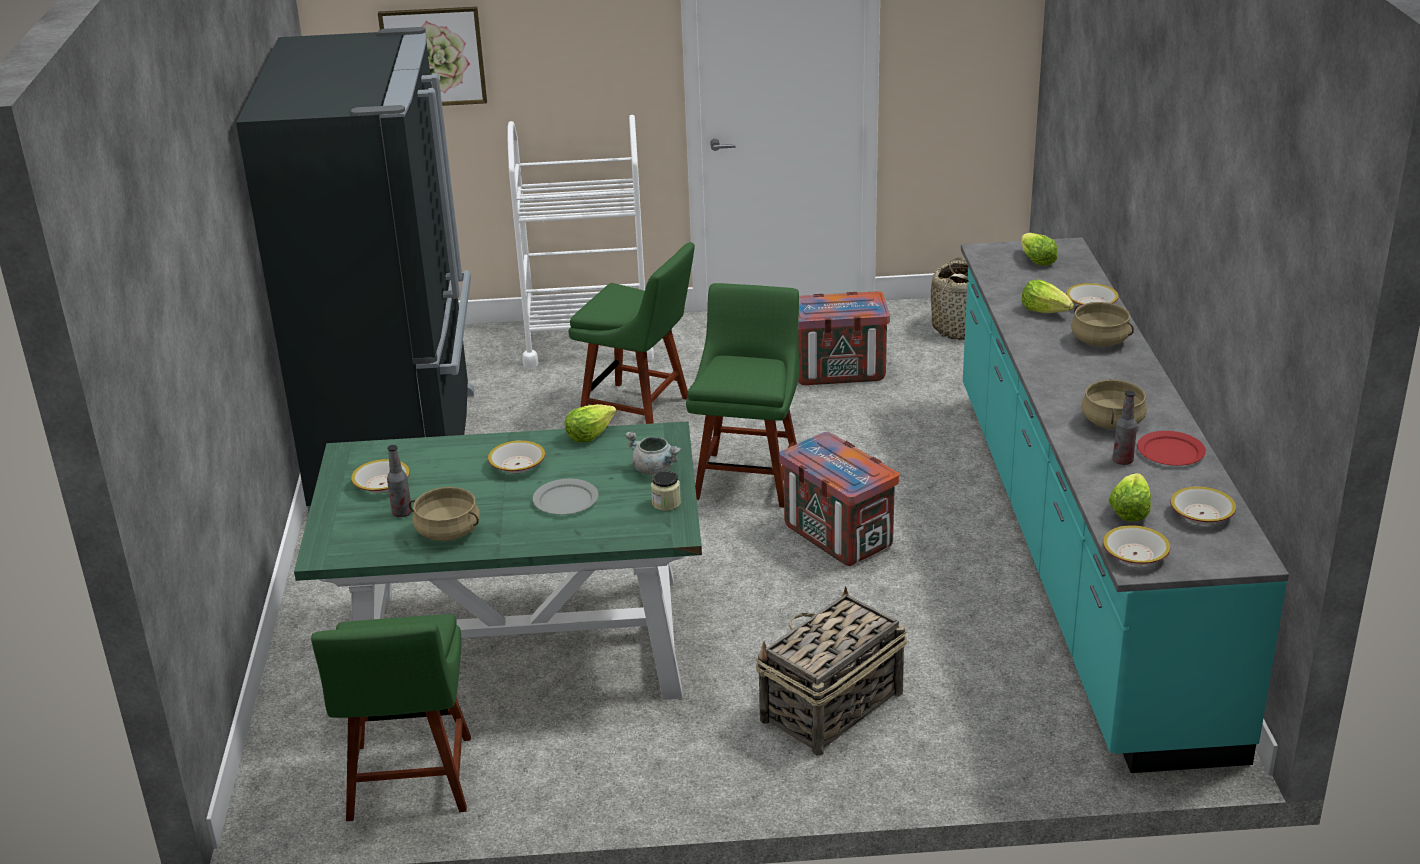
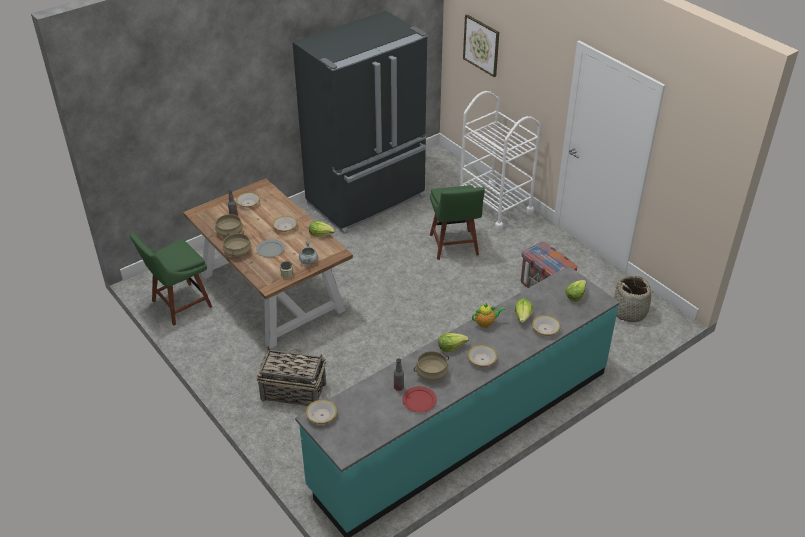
camera: 55 degrees right, 10 degrees up
(518, 643) = (271, 292): green dining table -> brown dining table
(749, 476) = (433, 300): green chair -> none
(838, 537) = (410, 346): crate -> none
(1032, 343) = (486, 323): none -> teapot
(1100, 340) = (509, 344): beige cooking pot -> beige cooking pot (238, 252)
(1129, 510) = (357, 403): lettuce -> lettuce (451, 347)
(1201, 514) = (371, 427): bowl -> bowl (482, 359)

